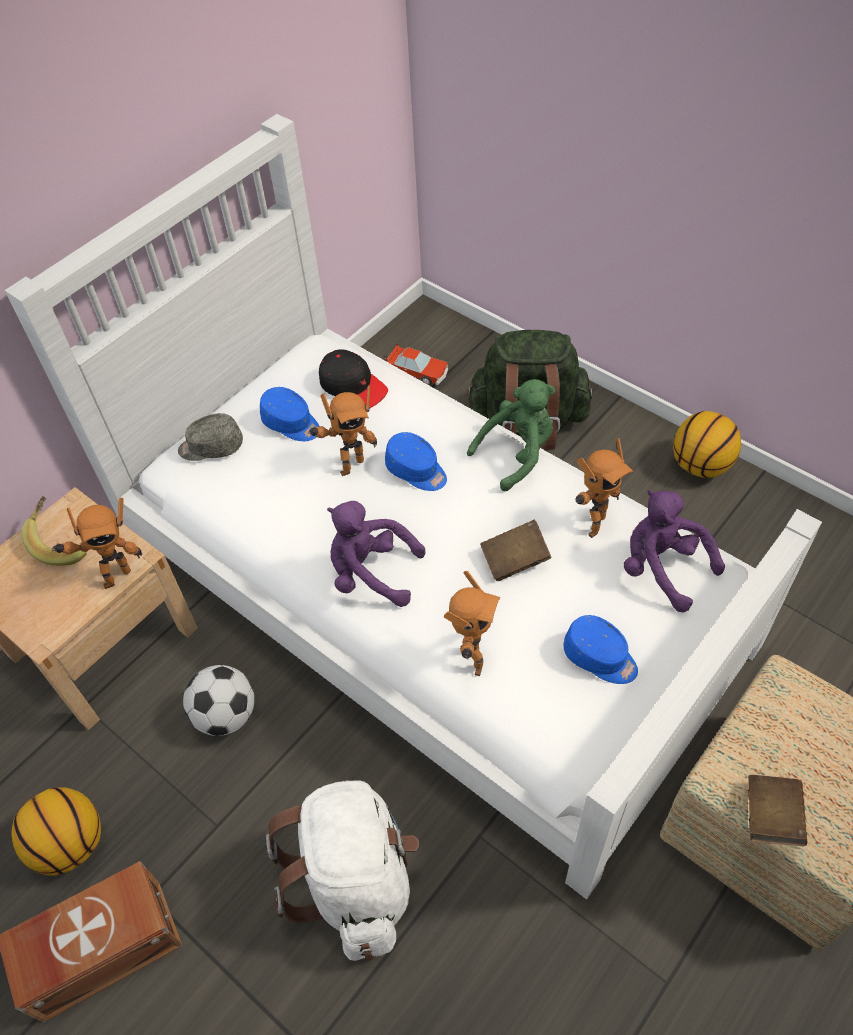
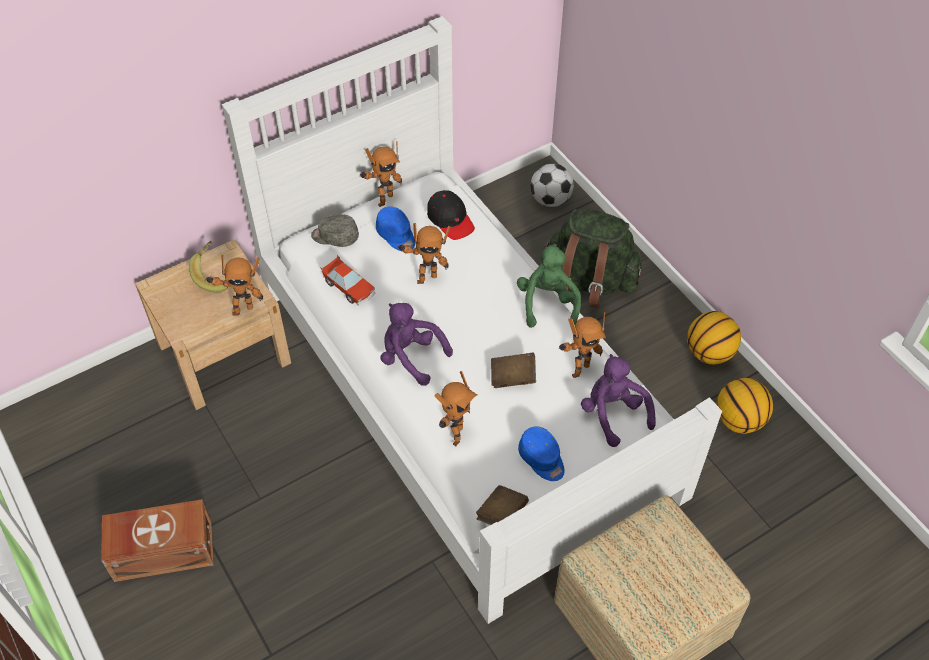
camera: 15 degrees right, 0 degrees up
(70, 844) = (162, 480): basketball -> basketball (739, 420)
(226, 714) = (290, 428): football -> football (550, 200)
(256, 384) = (383, 199): none -> toy robot
(356, 880) = (339, 562): white backpack -> none
(417, 471) = (471, 295): blue cap -> none
(418, 372) = (521, 218): toy car -> toy car (349, 287)
(517, 453) = (547, 303): green plush toy -> green plush toy turned 75 degrees counterclockwise
(771, 817) = (608, 592): brown book -> brown book (501, 513)

